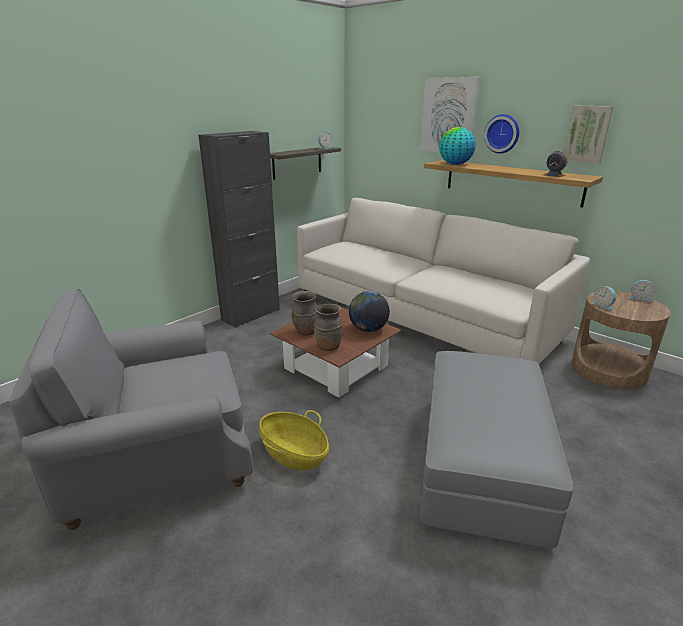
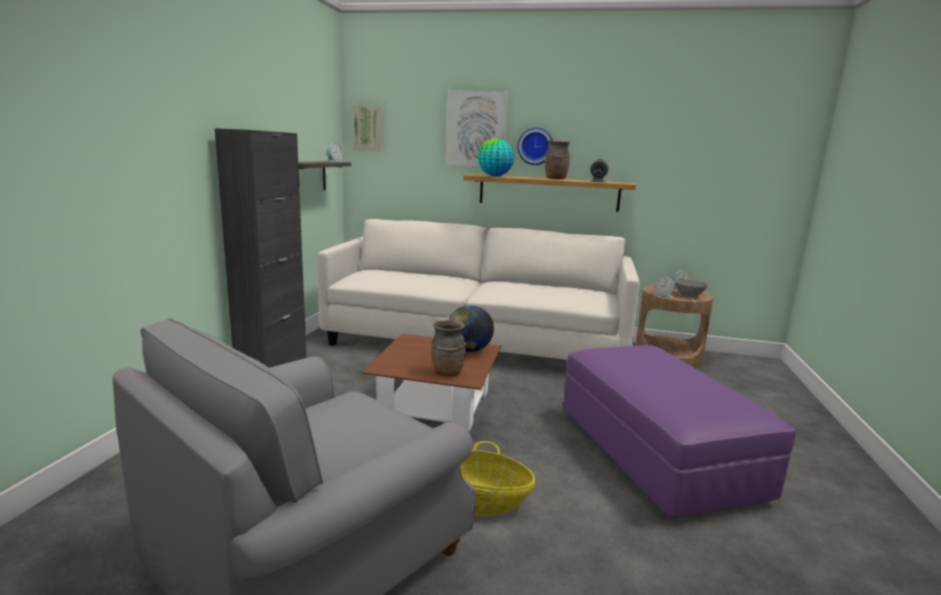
camera: 30 degrees left, 10 degrees down
(306, 332) = (405, 364): brown vase -> brown vase (556, 179)
(481, 463) = (655, 453): grey ottoman -> purple ottoman
(587, 134) = (616, 145): picture -> picture (367, 128)
(638, 310) = (689, 295): none -> grey bowl

